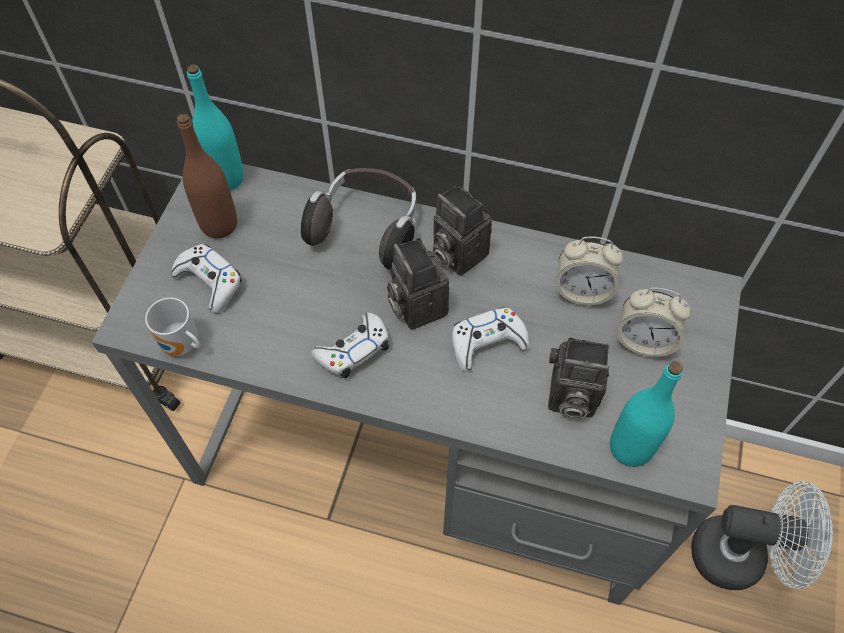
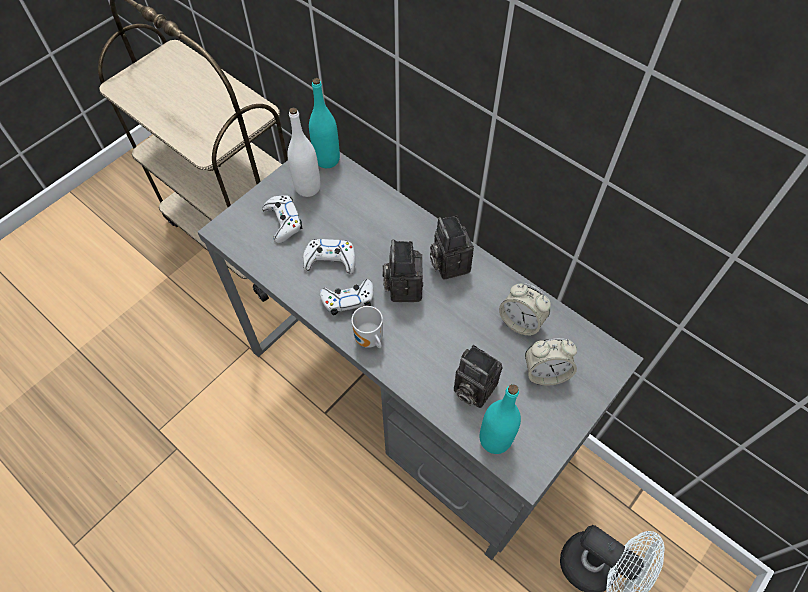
camera: 25 degrees right, 0 degrees up
(182, 346) = (247, 255): mug -> mug (368, 340)
(219, 225) = (308, 187): brown bottle -> white bottle
(367, 229) = (399, 225): headphones -> none
(487, 343) = (436, 330): white game controller -> white game controller (330, 260)
(644, 340) = (545, 372): alarm clock -> alarm clock turned 45 degrees counterclockwise

